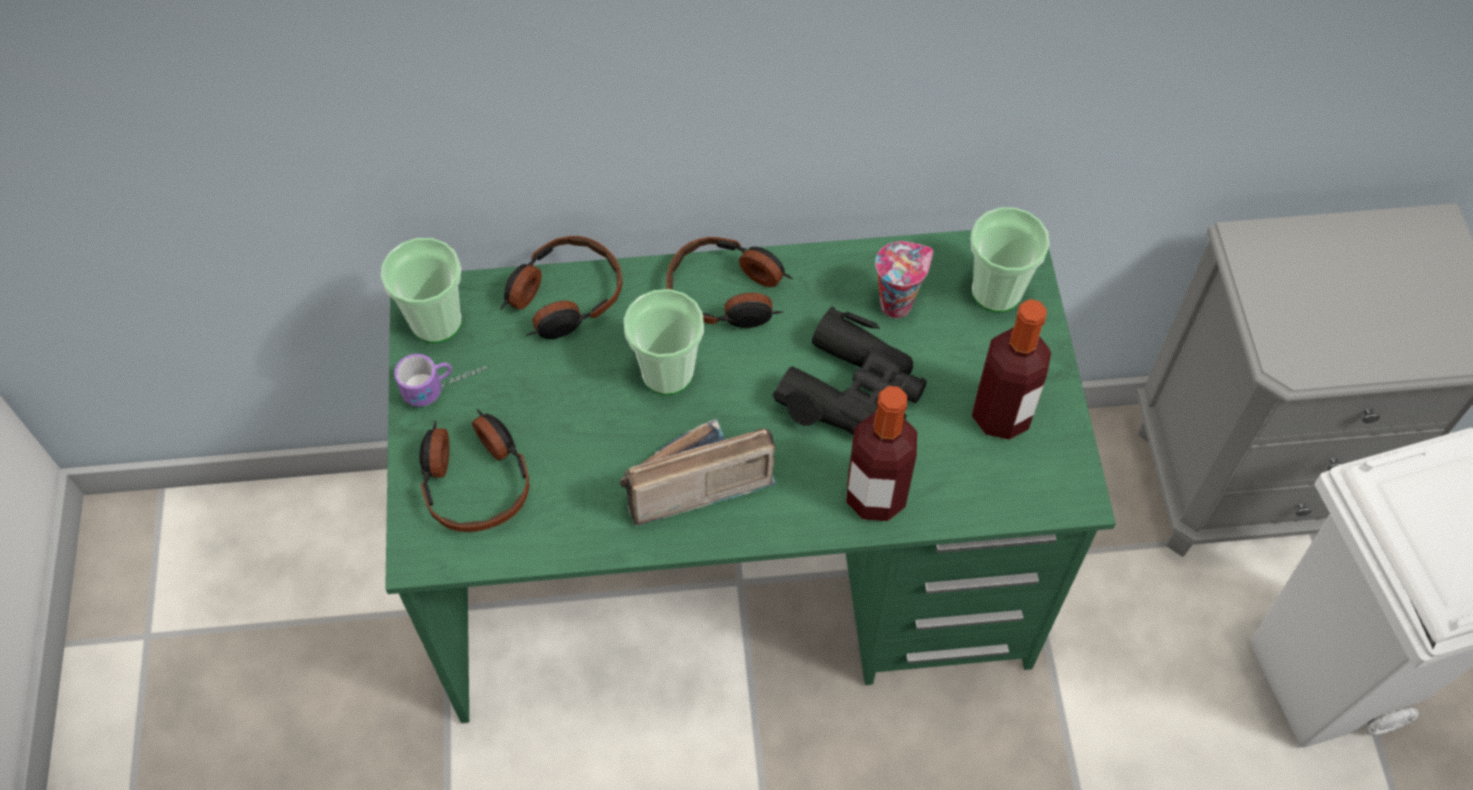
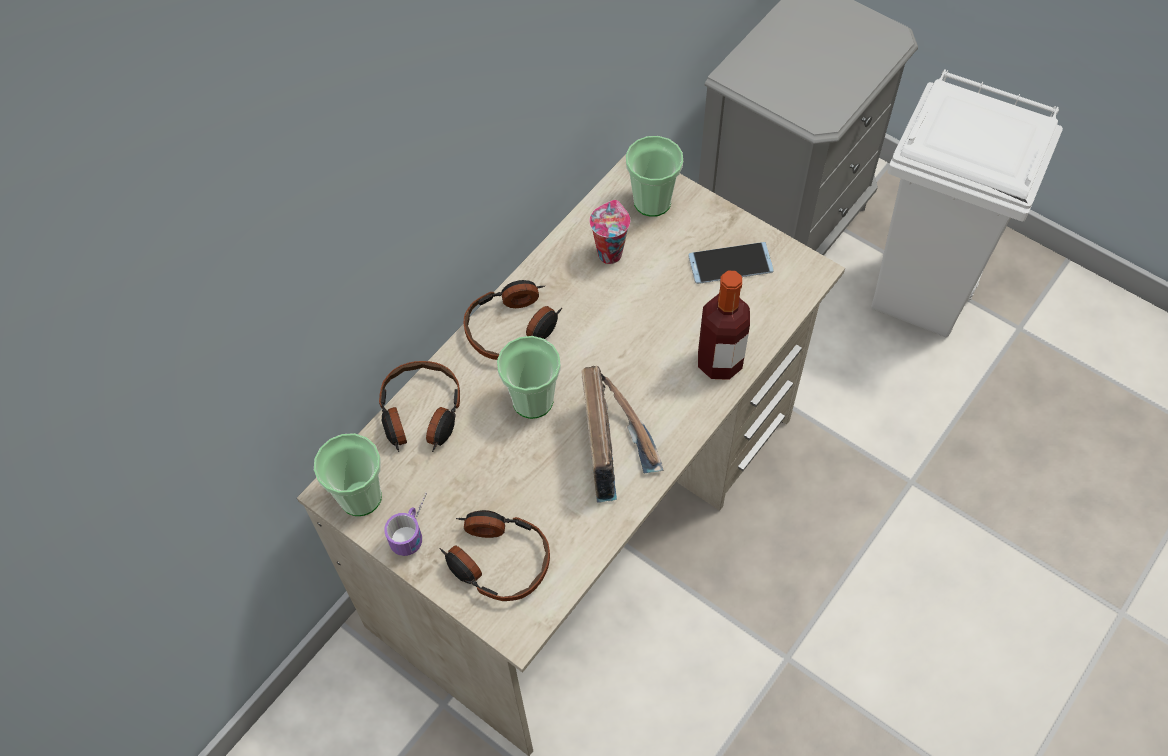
camera: 45 degrees left, 0 degrees up
(690, 480) = (616, 445): radio -> radio turned 150 degrees clockwise
(737, 575) = (587, 520): green desk -> beige desk
(853, 390) = (642, 318): black binoculars -> none
(1001, 415) = (730, 263): bottle -> phone

